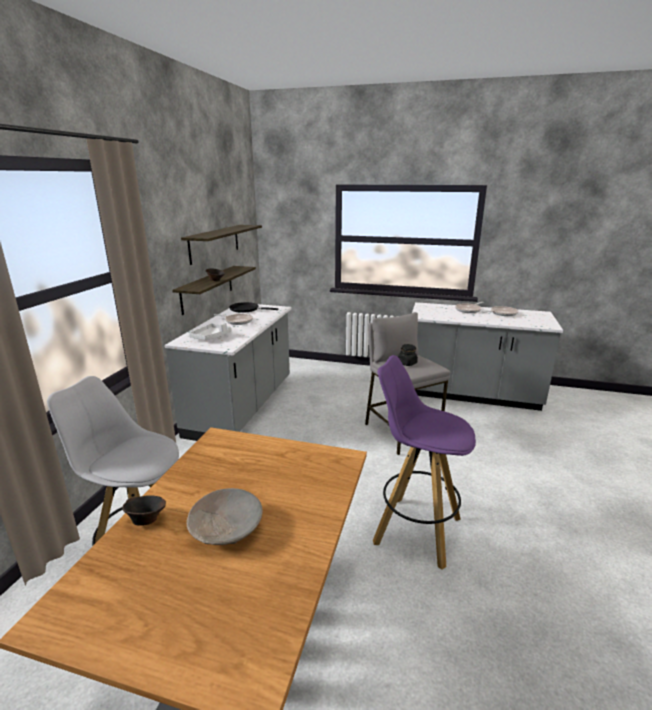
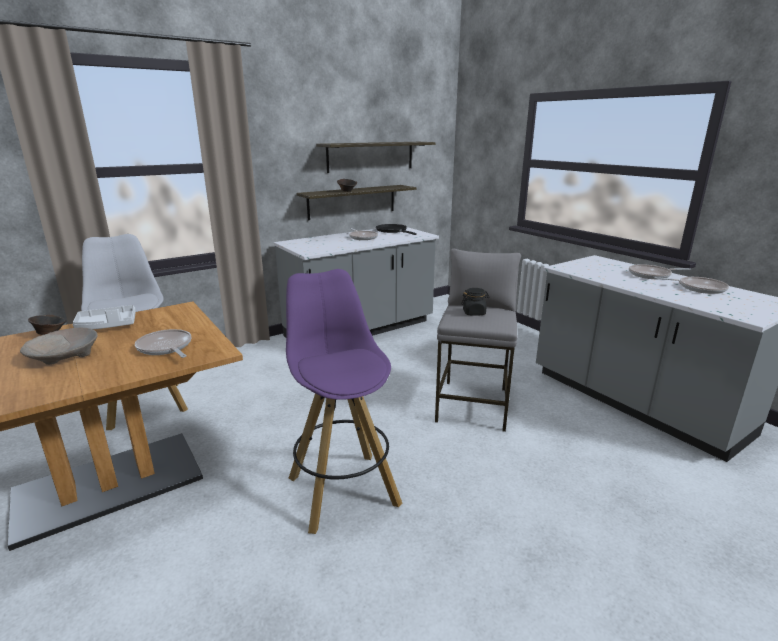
camera: 40 degrees right, 0 degrees up
(211, 337) = (315, 243): white tray -> white tray (107, 325)
(299, 475) = (165, 348): none -> frying pan

